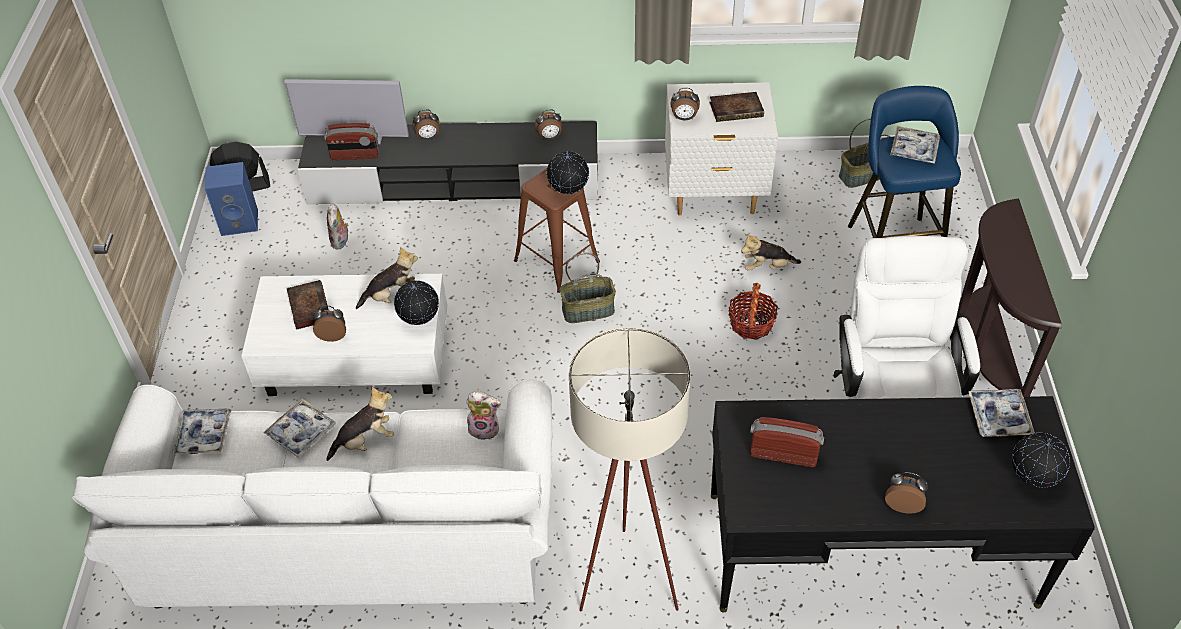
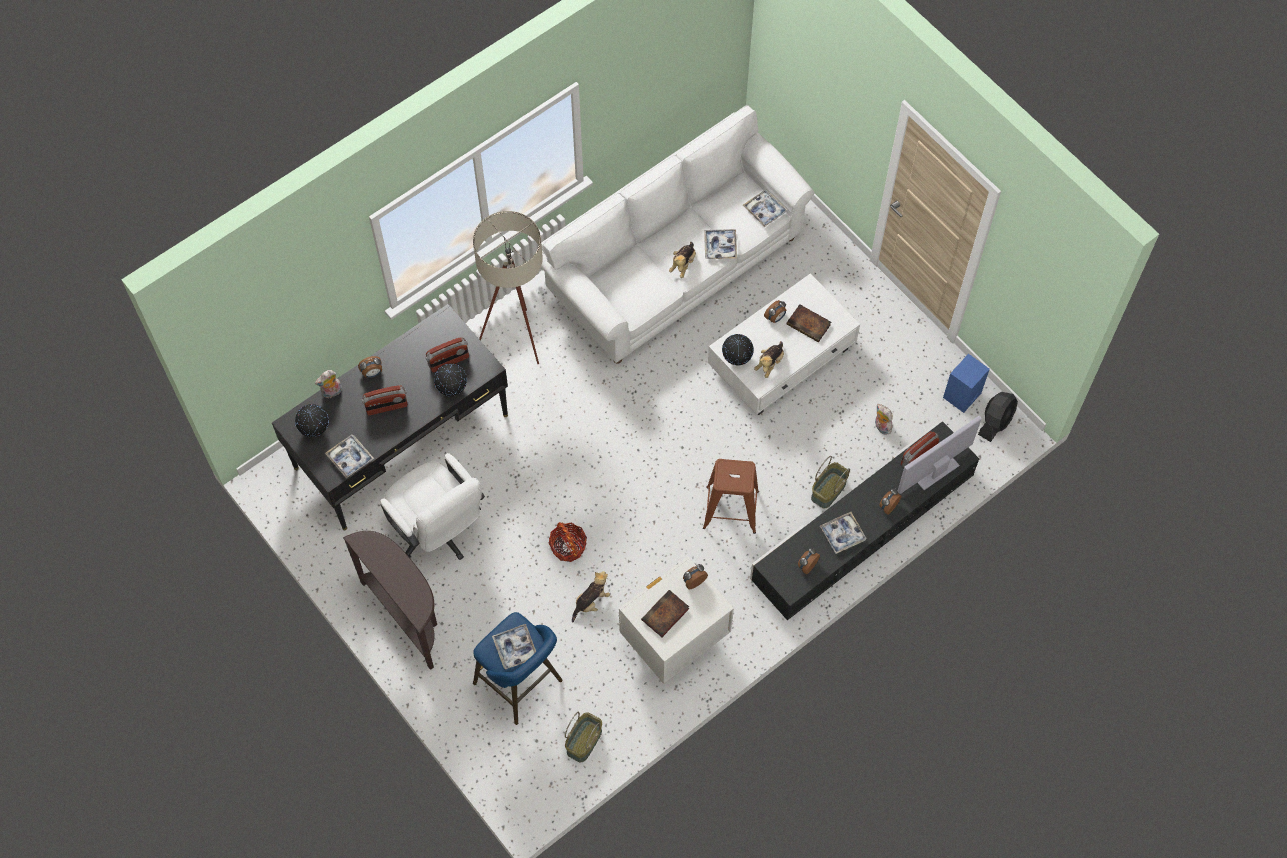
camera: 140 degrees right, 15 degrees up
(485, 428) = (628, 309): plush toy -> plush toy (332, 392)
(492, 140) = (842, 534): none -> tray
(568, 193) = (719, 477): globe -> globe (452, 389)
(588, 309) = (677, 486): basket -> basket (828, 491)
(909, 449) = (386, 406): none -> radio

